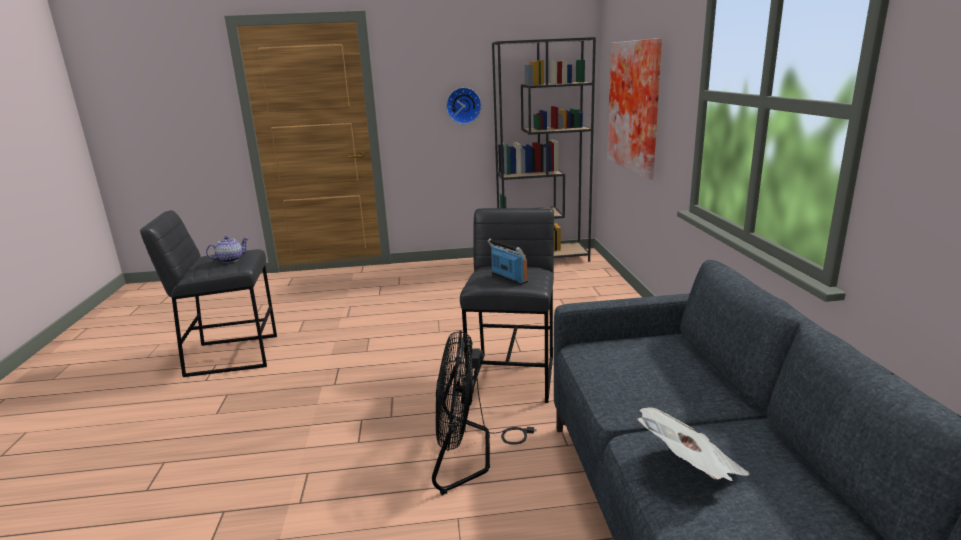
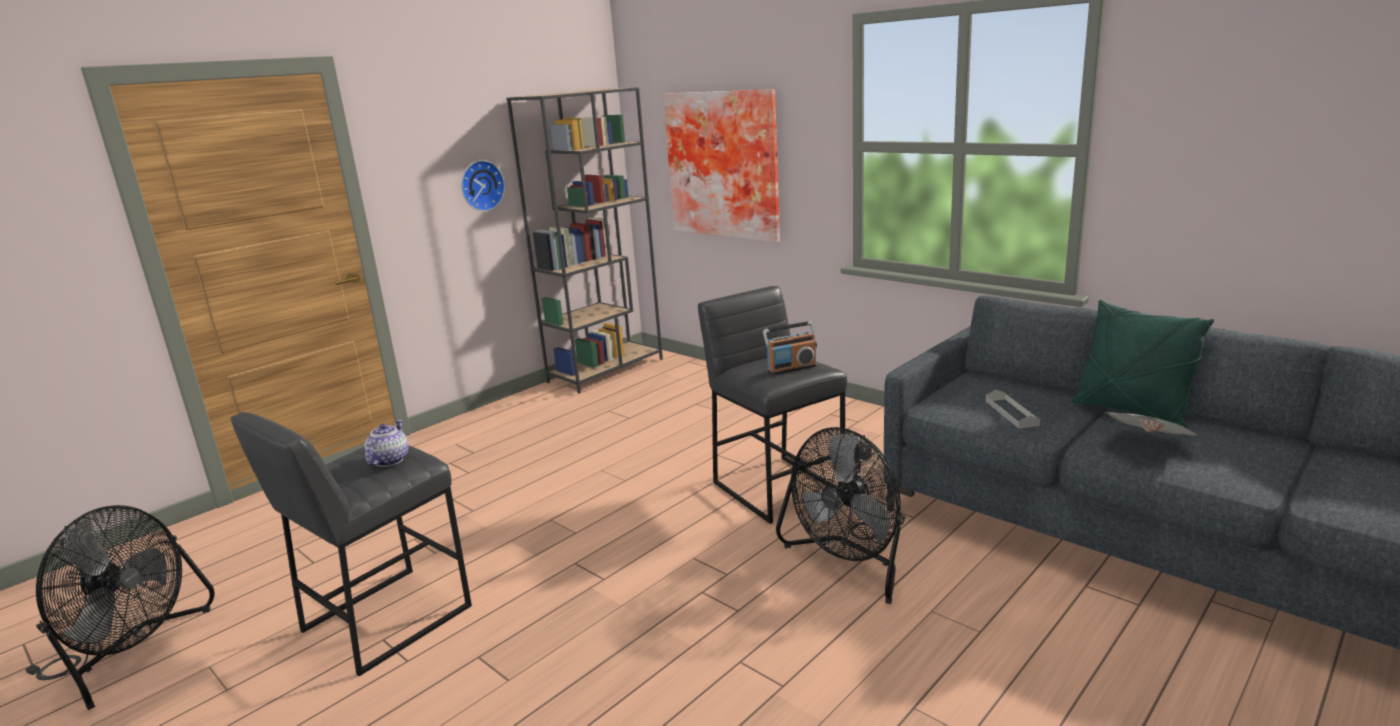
camera: 40 degrees left, 0 degrees up
(149, 325) = (125, 656): none -> black fan
(509, 278) = (791, 368): radio -> radio turned 150 degrees clockwise
(629, 379) = (1011, 413): none -> grey tray
(754, 431) = (1131, 411): none -> green pillow

